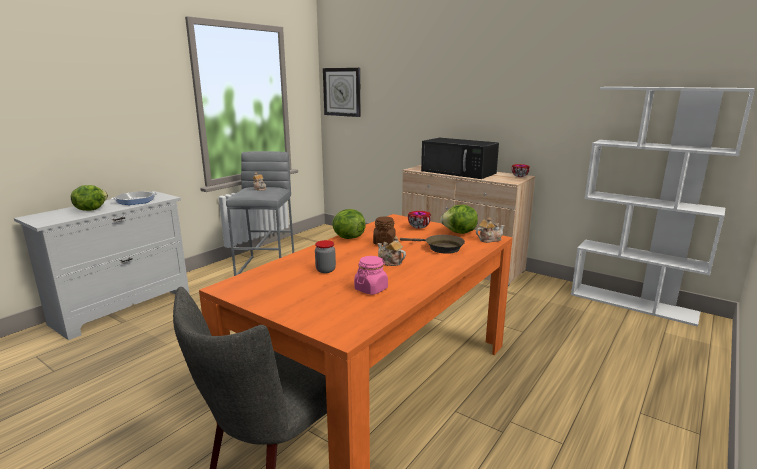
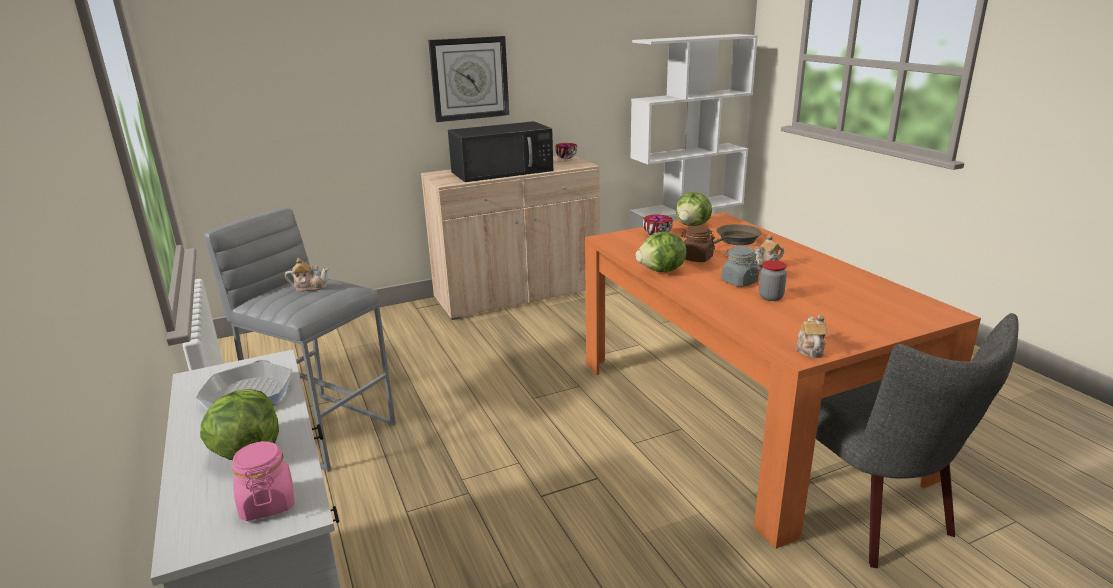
camera: 60 degrees left, 5 degrees up
(342, 92) = (216, 79): wall clock -> wall clock (469, 78)
(348, 258) = (739, 282): none -> grey jar
(371, 289) = (838, 286): pink jar -> pink jar (267, 503)
(489, 239) = (725, 220): teapot -> teapot (809, 349)

